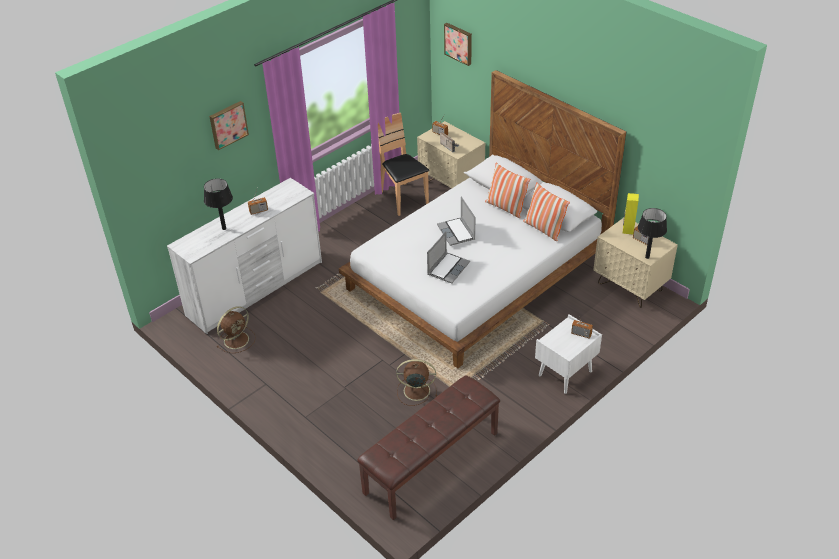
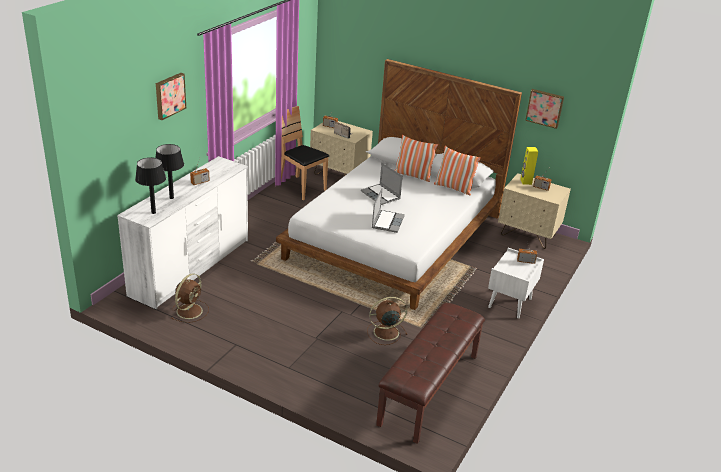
camera: 20 degrees left, 10 degrees down
(459, 43) = (348, 41): picture -> picture (545, 108)
(647, 257) = (552, 199): black table lamp -> black table lamp (153, 212)

